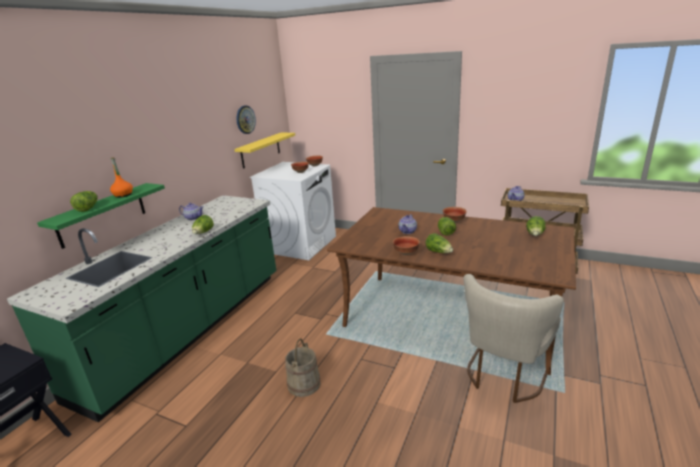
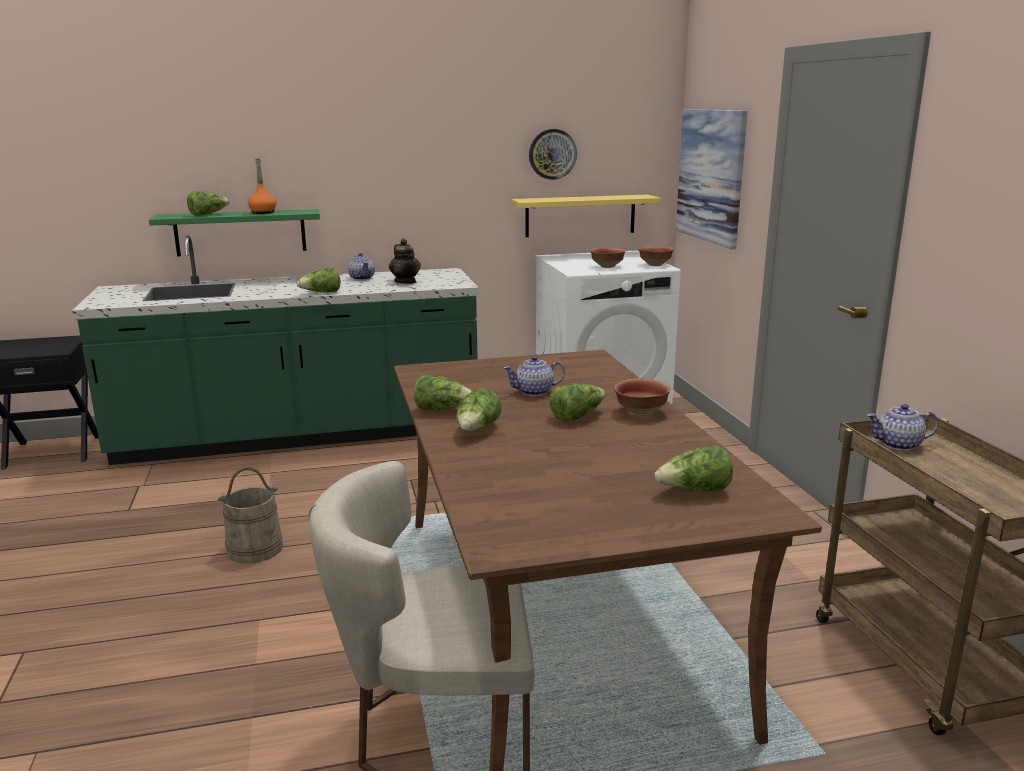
camera: 50 degrees right, 5 degrees down
(225, 211) = (405, 282): none -> teapot
(319, 117) = (711, 176): none -> picture
(405, 253) = (442, 409): bowl -> lettuce

